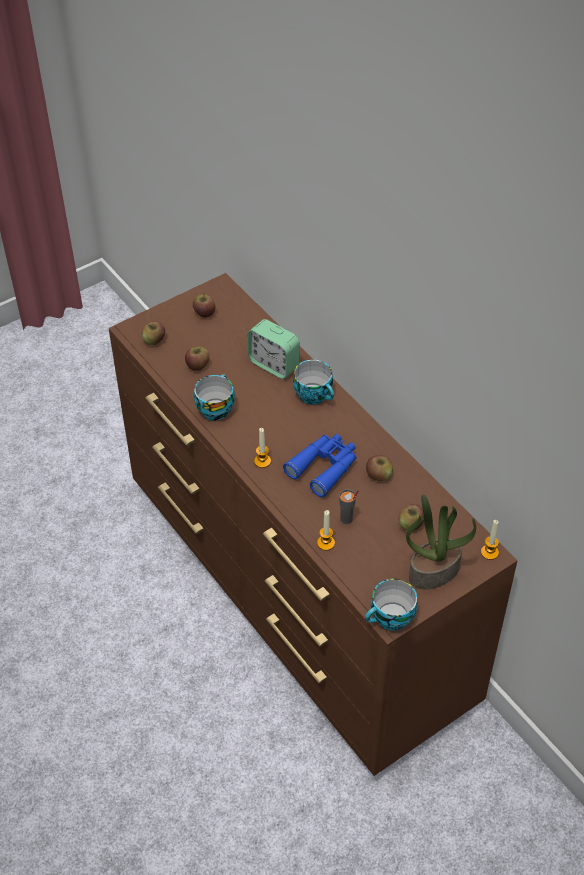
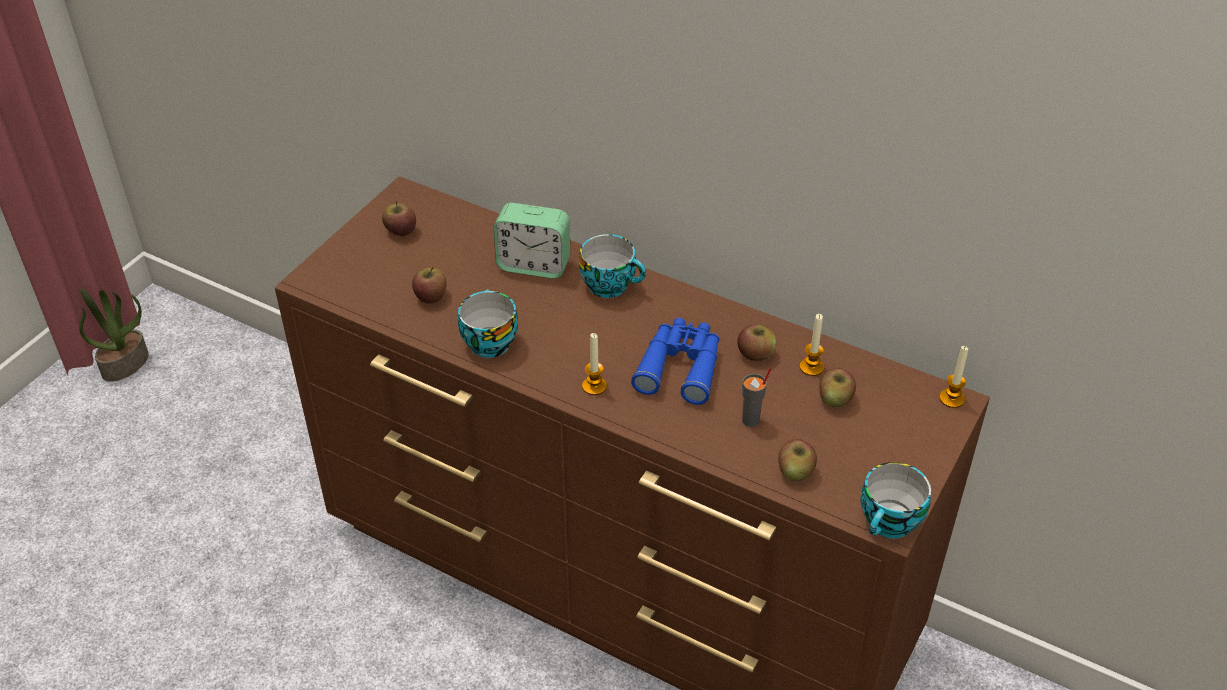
camera: 25 degrees left, 5 degrees down
(154, 340) = (350, 283): apple -> apple (795, 472)
(326, 543) = (744, 459): candle -> candle (811, 367)
(434, 570) = (901, 444): potted plant -> potted plant (125, 363)

